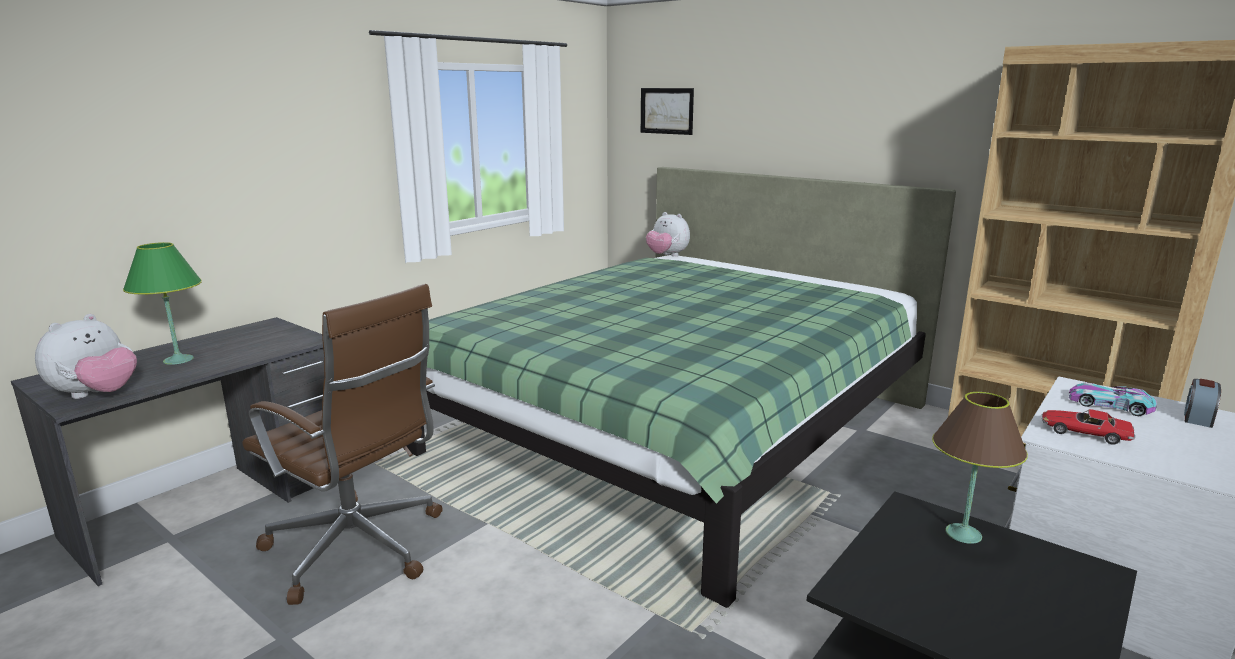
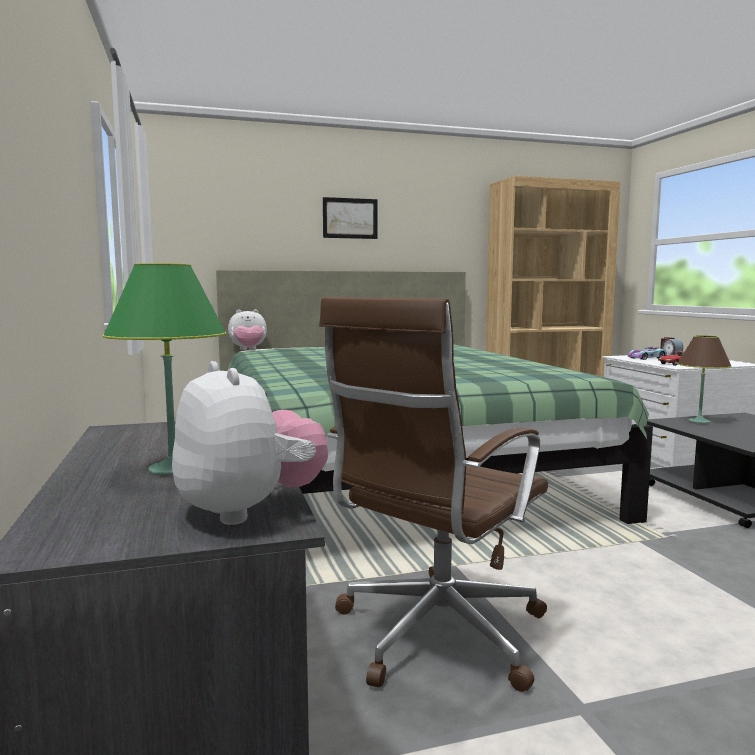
camera: 55 degrees left, 10 degrees down
(358, 549) = (435, 635): brown office chair -> brown office chair turned 150 degrees clockwise
(666, 111) = (215, 218): picture -> picture (350, 218)

